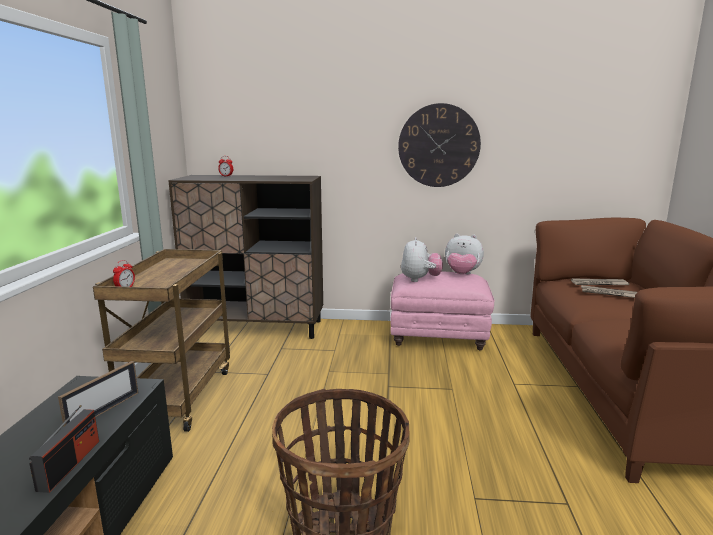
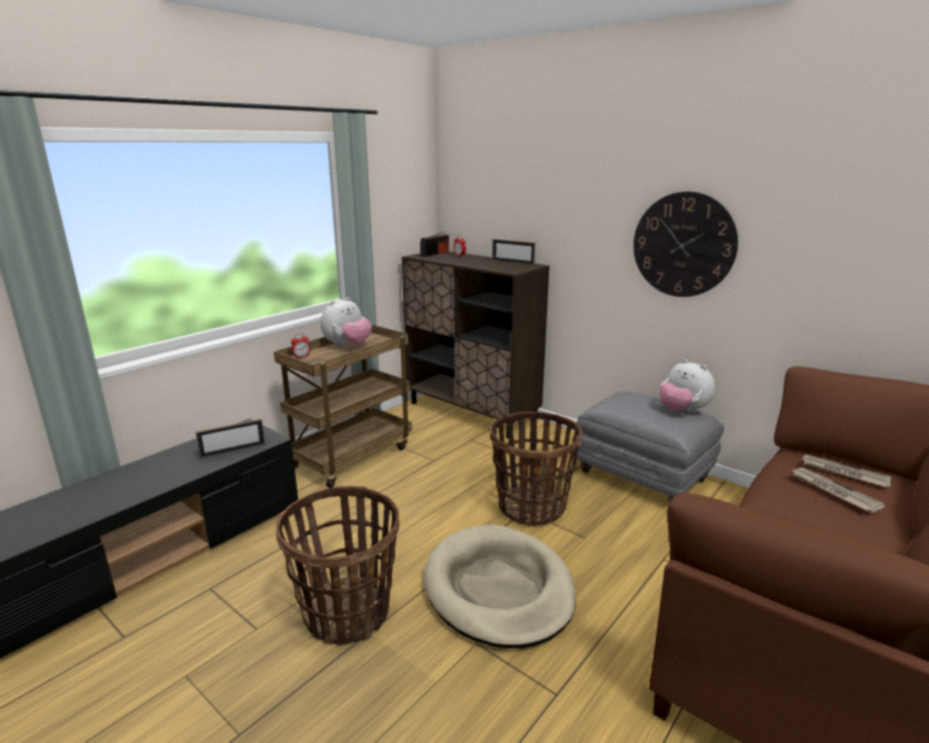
camera: 35 degrees right, 5 degrees up
(69, 464) = (180, 480): radio -> radio (435, 254)
(286, 176) = (512, 262): none -> picture frame
(391, 382) = (532, 507): none -> basket
(420, 279) = (621, 405): plush toy -> plush toy (347, 346)
(439, 336) = (643, 477): pink ottoman -> grey ottoman
(440, 450) = (498, 589): none -> beige dog bed

